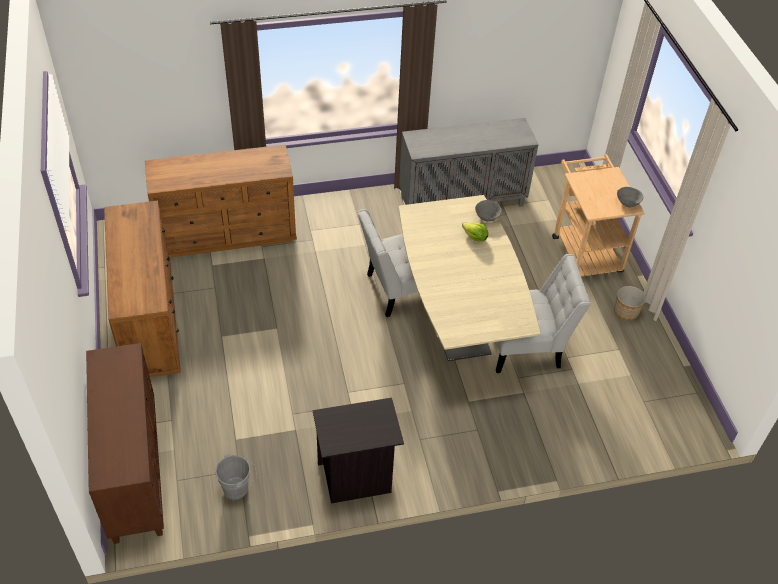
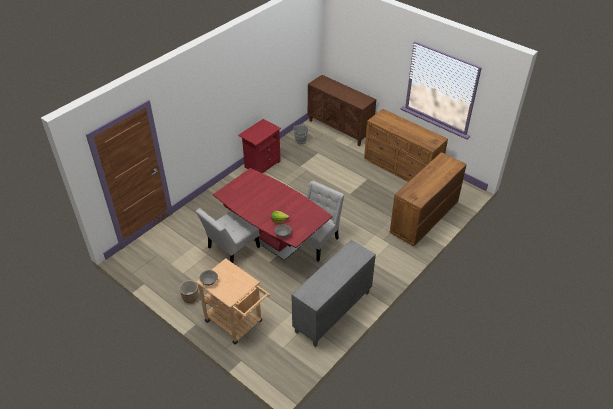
camera: 145 degrees right, 5 degrees down
(356, 478) = (261, 164): black nightstand -> red nightstand
(457, 323) = (273, 240): beige dining table -> red dining table

